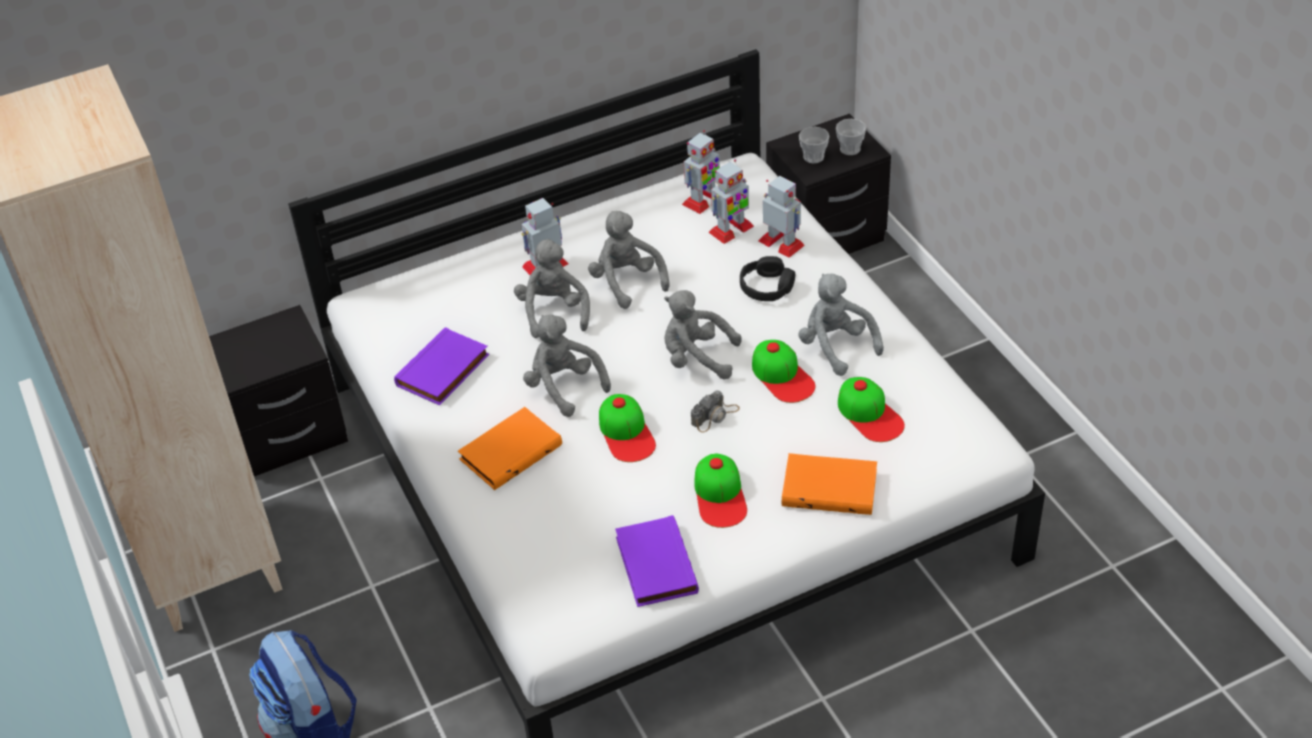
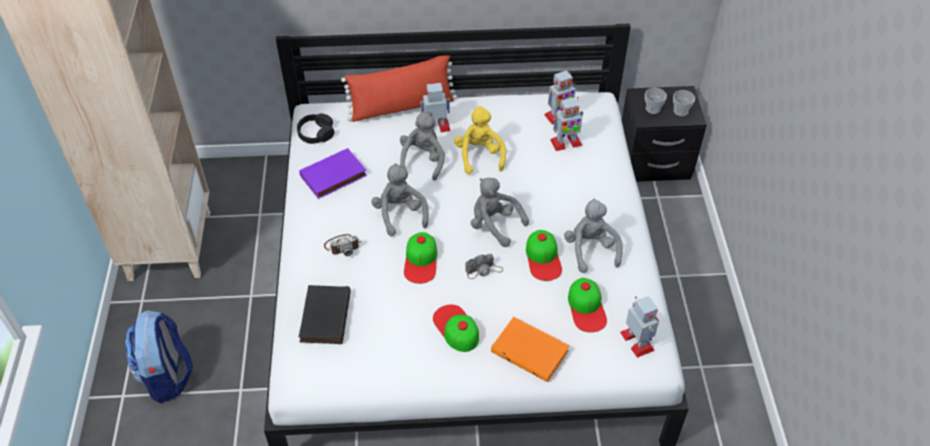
camera: 20 degrees right, 5 degrees up
(288, 436) = (256, 180): black nightstand -> none
(484, 255) = (402, 107): none -> red pillow
(510, 451) = (342, 246): orange book -> camera
(538, 543) = (324, 316): none -> black book
(626, 282) = (479, 156): grey plush toy -> yellow plush toy
(654, 565) = (386, 361): purple book -> none
(720, 495) = (456, 328): cap -> cap turned 135 degrees clockwise
(766, 287) = (567, 191): black headphones -> black headphones (316, 133)
(782, 243) = (595, 163): toy robot -> toy robot (637, 341)

